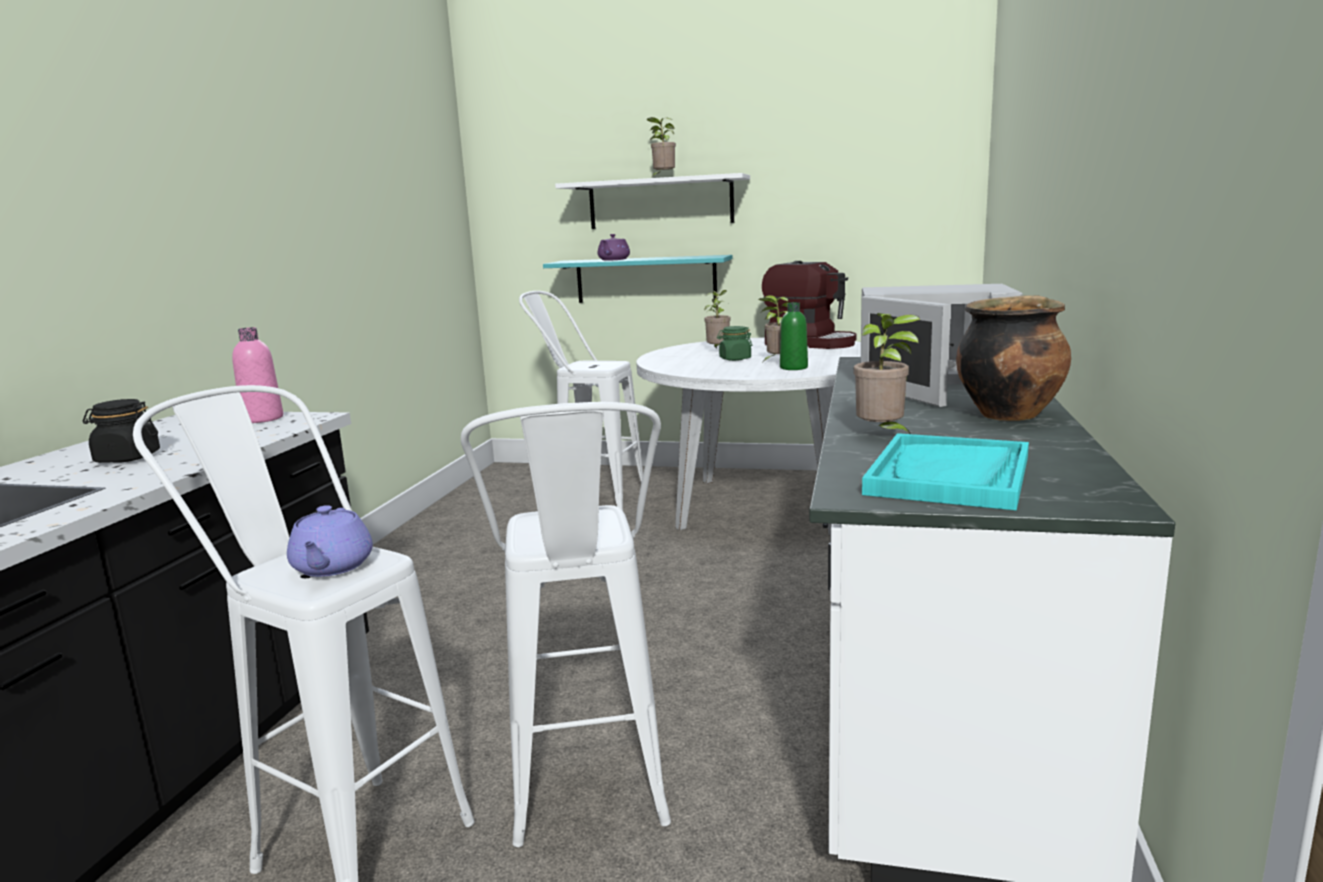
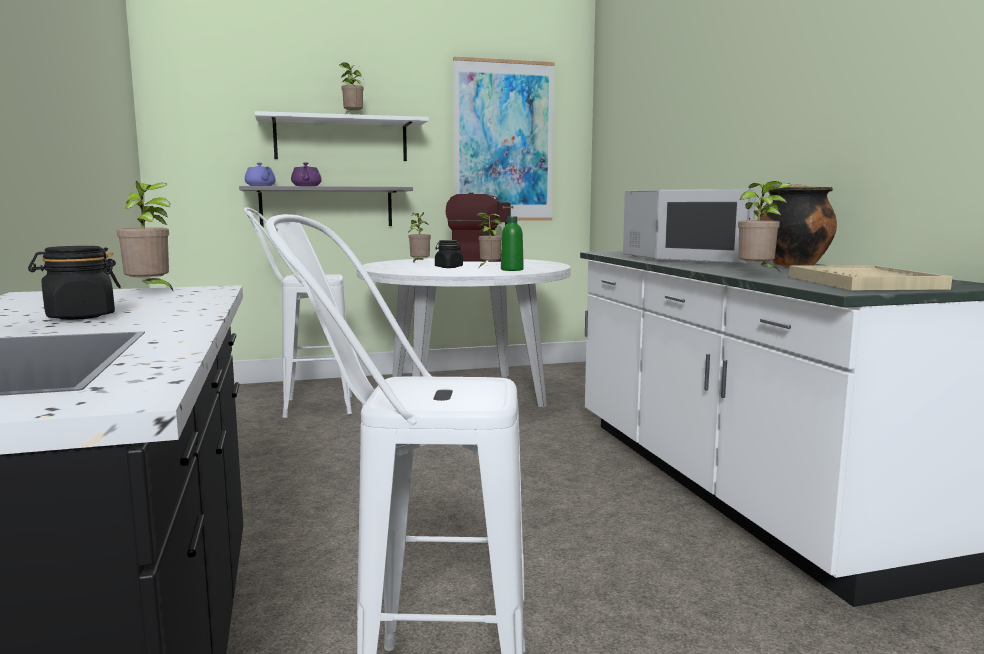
camera: 30 degrees left, 5 degrees down
(262, 419) = (150, 291): pink bottle -> potted plant
(332, 567) = (455, 390): purple teapot -> purple teapot (260, 186)
(590, 810) = (604, 612): white stool -> none
(646, 279) = (326, 207): turquoise shelf -> grey shelf
(735, 359) = (448, 267): green jar -> black jar
(857, 190) = (503, 141): none -> picture
(949, 475) = (864, 282): turquoise tray -> beige tray

